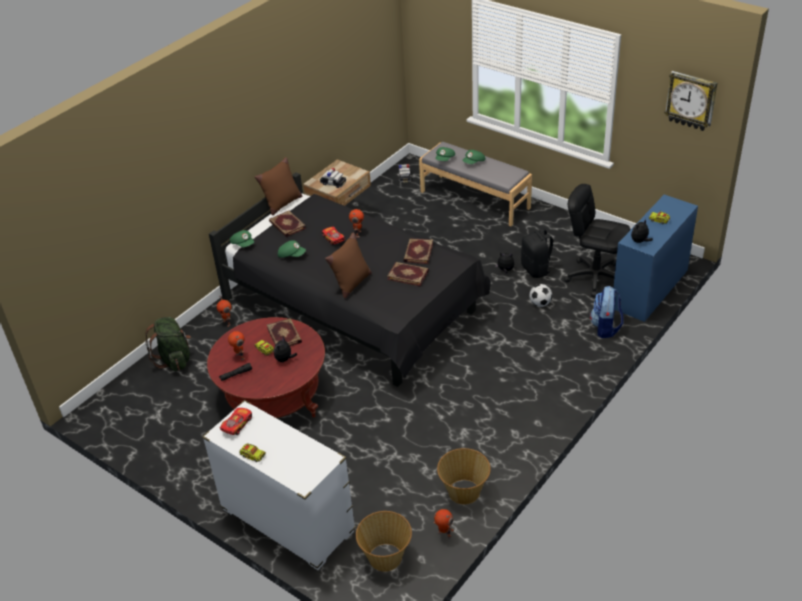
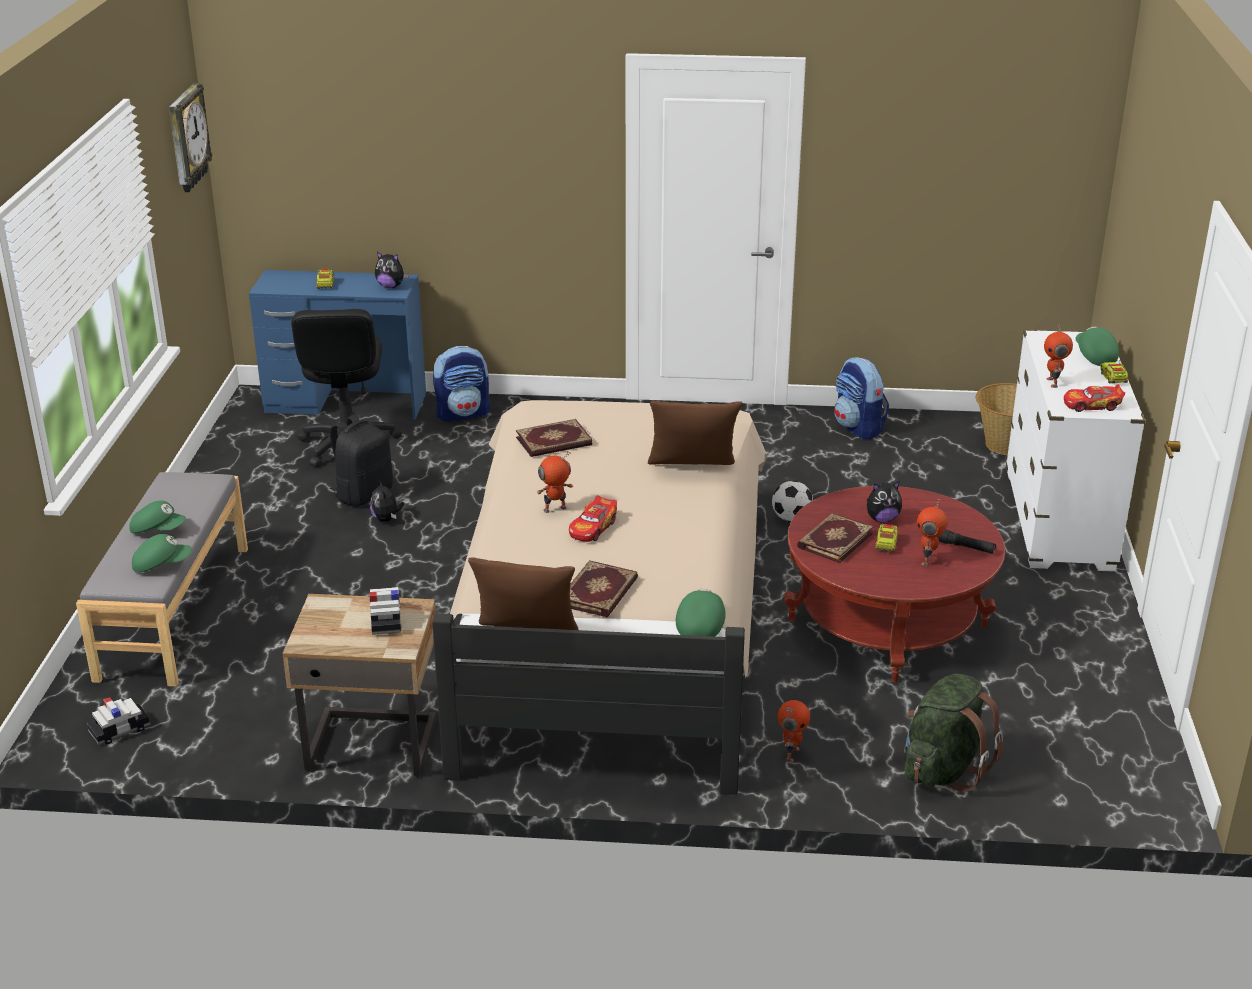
camera: 125 degrees left, 10 degrees down
(291, 255) = (680, 553): green cap -> green cap (1094, 356)
(354, 308) = (613, 627): black bed -> beige bed
(408, 275) = (619, 433): book -> none
(444, 535) = (931, 422): toy robot -> toy robot (1053, 383)
(464, 492) = (858, 428): basket -> backpack
(540, 304) = (450, 470): football -> football (791, 518)

